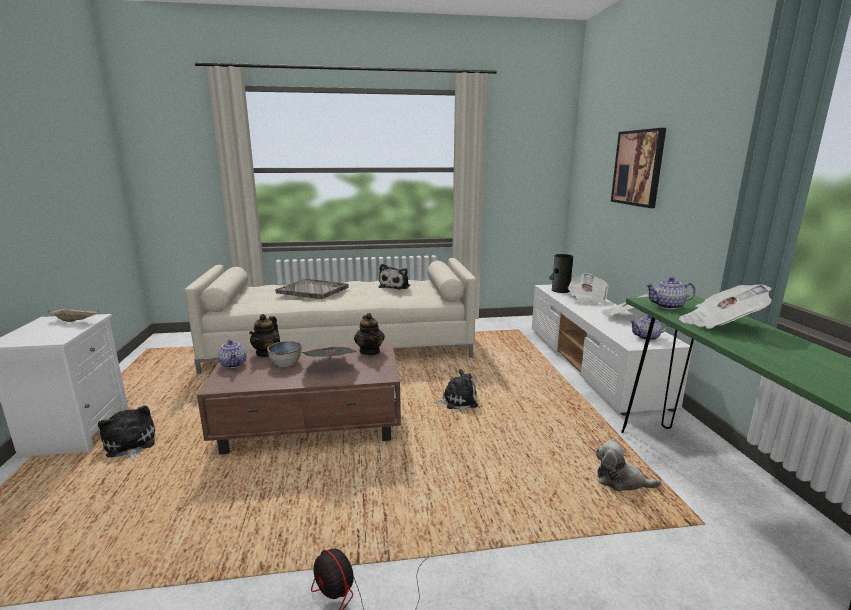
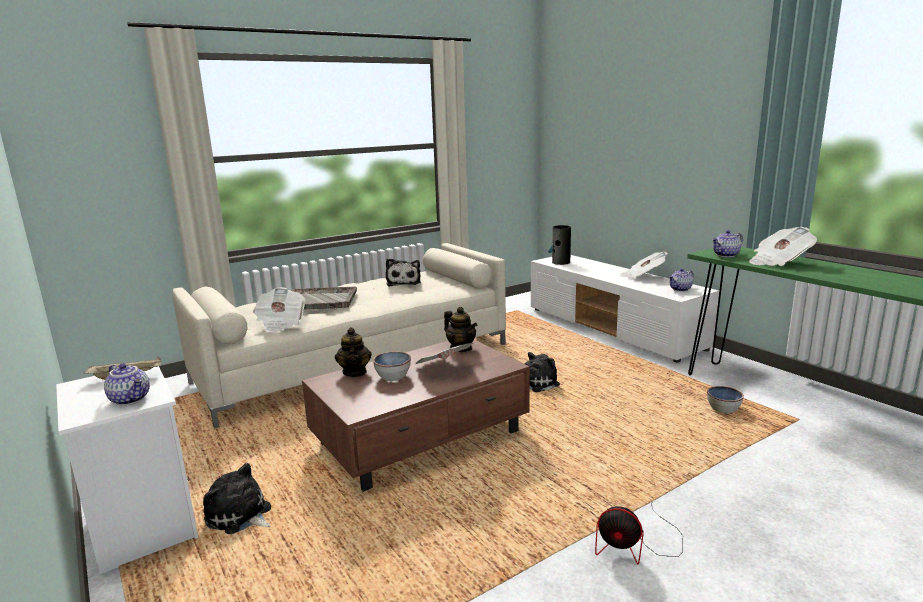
camera: 25 degrees left, 0 degrees up
(234, 364) = (338, 390): teapot -> teapot (131, 399)
(586, 300) = (594, 267): newspaper -> newspaper (280, 323)
(621, 481) = (723, 409): plush toy -> bowl
(638, 168) = (631, 136): picture -> none

